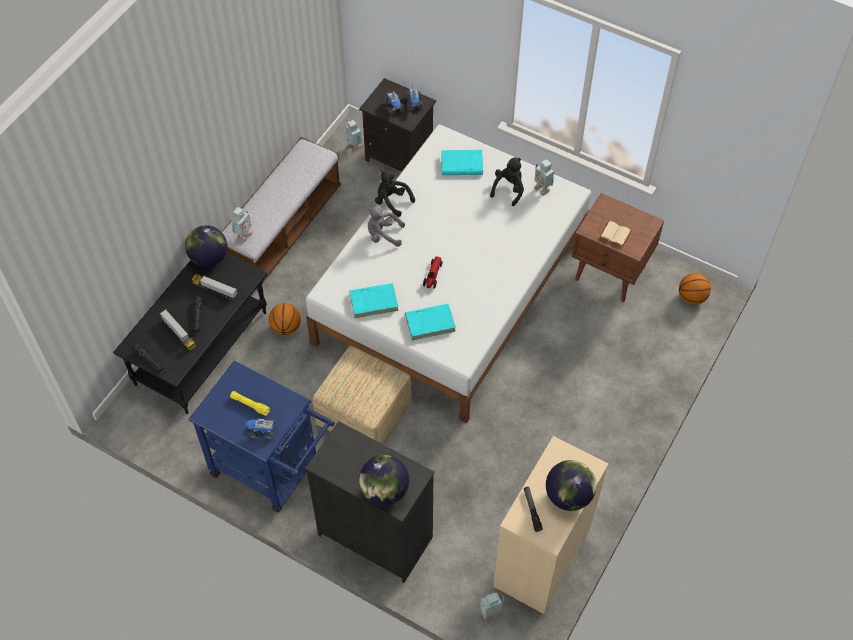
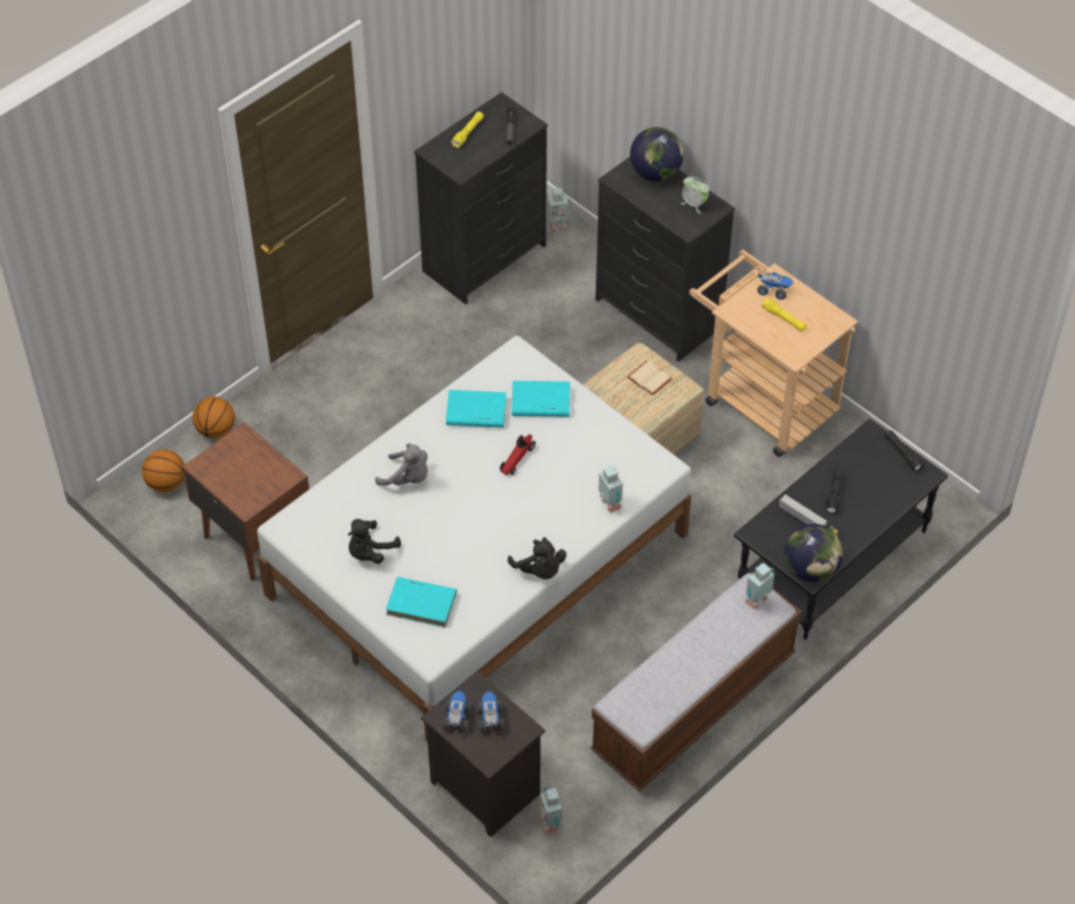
camera: 165 degrees left, 5 degrees down
(179, 333) = (861, 478): toy truck -> none
(272, 470) = (762, 400): blue cart -> beige cart
(286, 327) = (715, 562): basketball -> basketball (216, 430)
(342, 463) = (694, 204): none -> alarm clock
(374, 301) = (603, 442): turquoise book -> turquoise book (475, 412)
(383, 235) = (565, 525): grey plush toy -> grey plush toy (407, 478)
(541, 557) = (485, 259): beige dresser -> black dresser
(542, 188) = (323, 543): toy robot -> toy robot (609, 505)
(568, 495) = (468, 133): globe -> yellow flashlight
(616, 234) = (255, 461): beige book -> beige book (648, 379)

